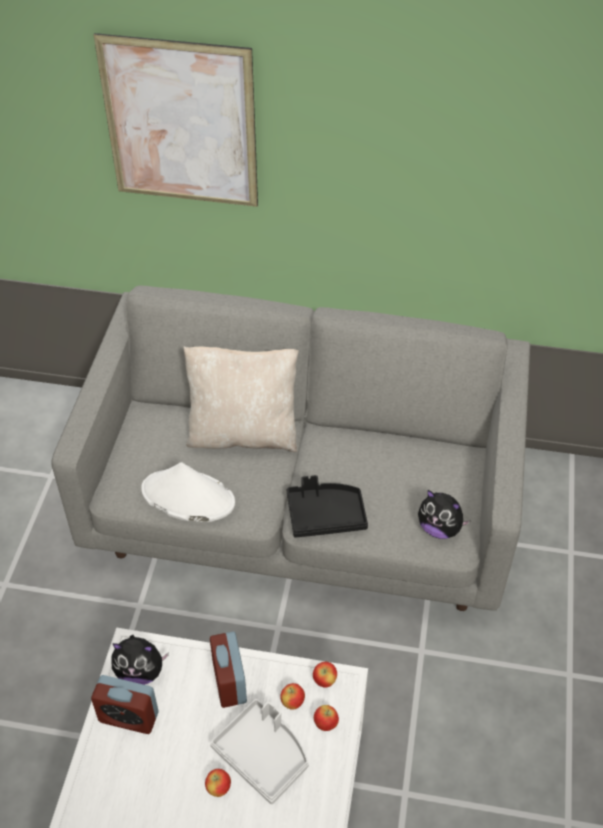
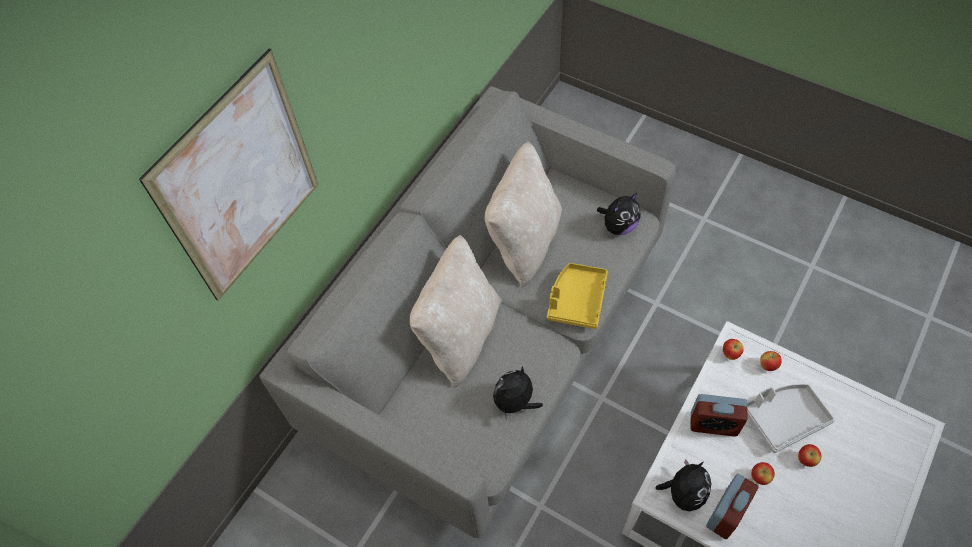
camera: 65 degrees left, 10 degrees up
(187, 497) = (515, 402): white hat -> plush toy
(292, 702) = (743, 383): apple -> apple (760, 477)
(325, 515) = (577, 300): black tray -> yellow tray
(376, 452) = (524, 242): none -> beige pillow

